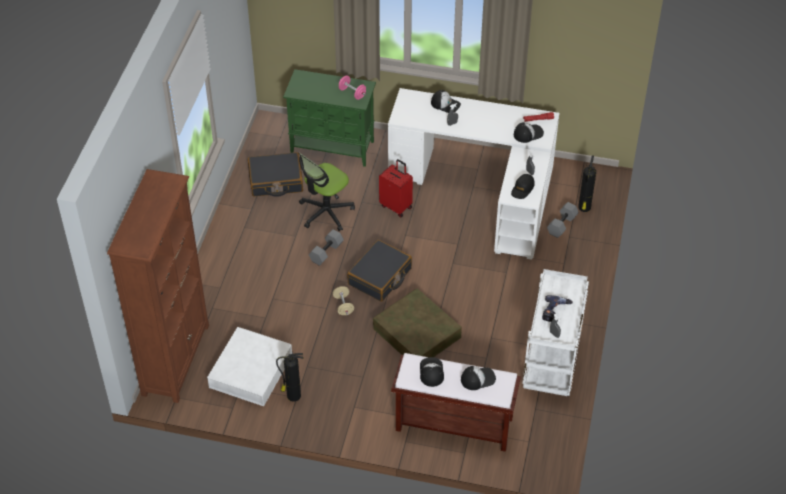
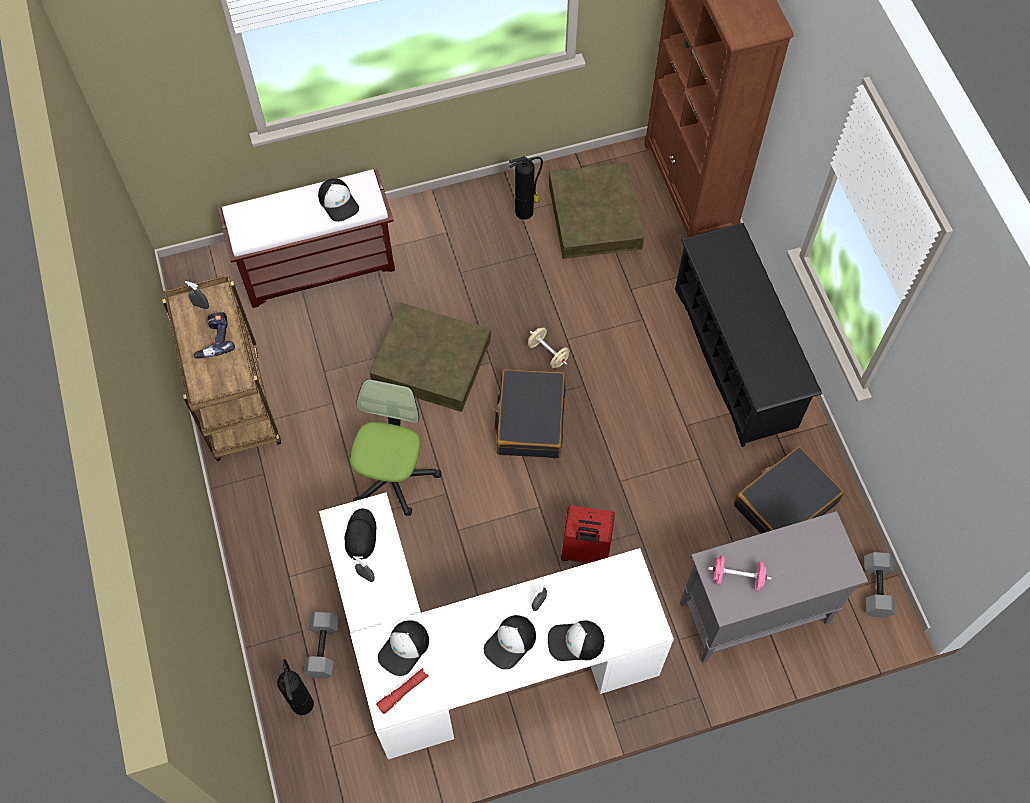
camera: 150 degrees right, 15 degrees up
(238, 255) = (735, 358): none -> black shoe rack
(250, 371) = (595, 216): white storage box -> brown storage box
(326, 212) = (675, 486): office chair -> office chair (392, 476)
(326, 253) = (625, 420): grey dumbbell -> grey dumbbell (875, 588)
(333, 148) = (752, 614): green cabinet -> grey cabinet
(478, 378) = (277, 220): cap -> cap (510, 643)
(551, 365) = (235, 402): white cart -> brown cart

